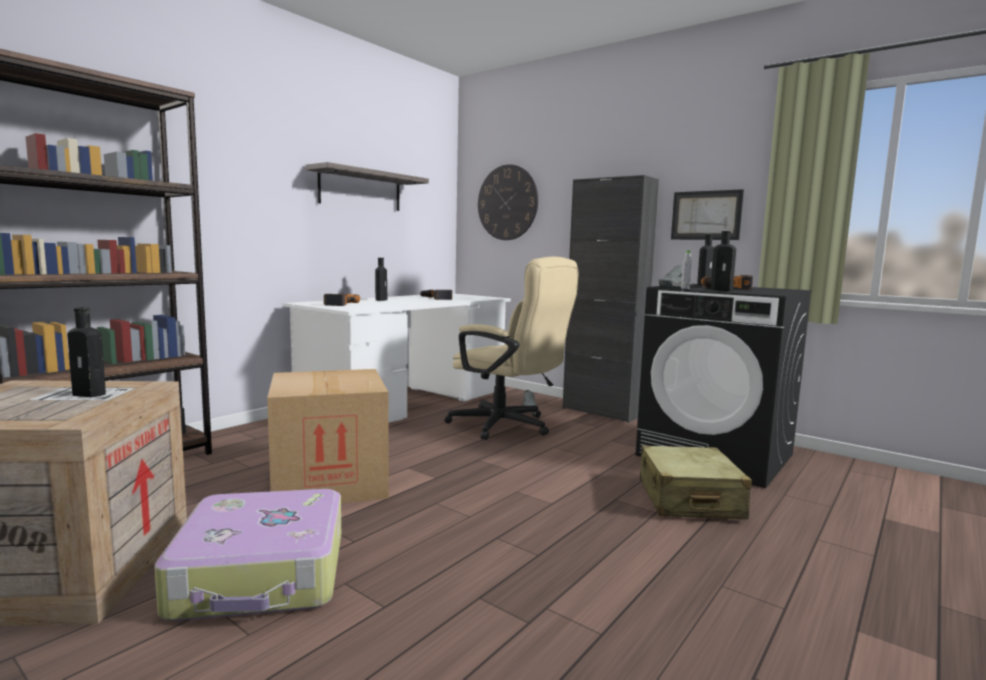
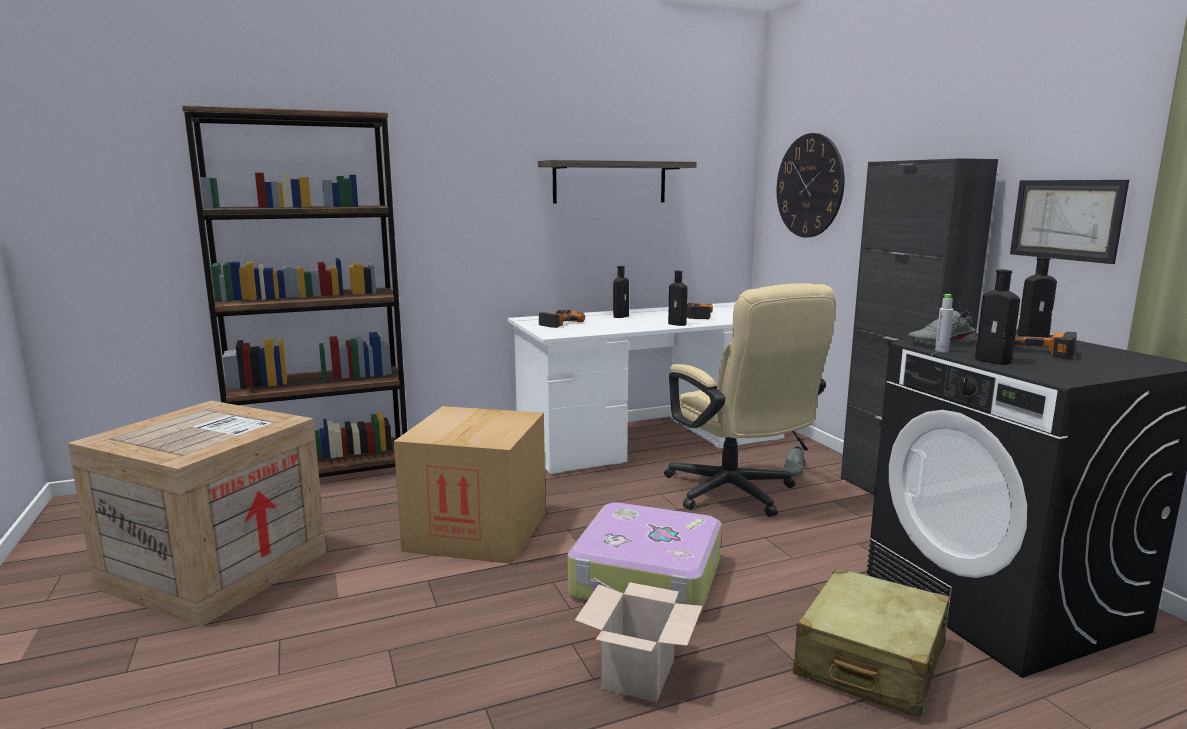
camera: 30 degrees right, 5 degrees up
(91, 394) = (234, 426): black bottle -> black bottle (678, 324)
(262, 574) = (337, 618): suitcase -> suitcase (647, 580)
(566, 544) = (639, 675): none -> cardboard box

